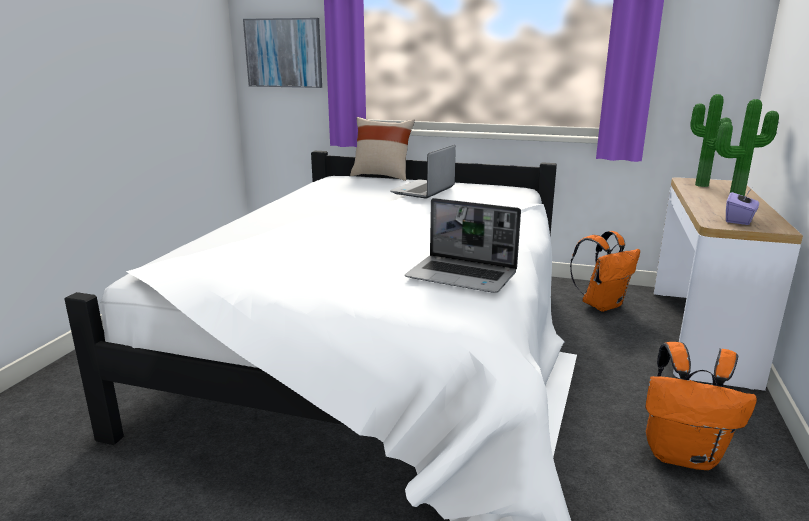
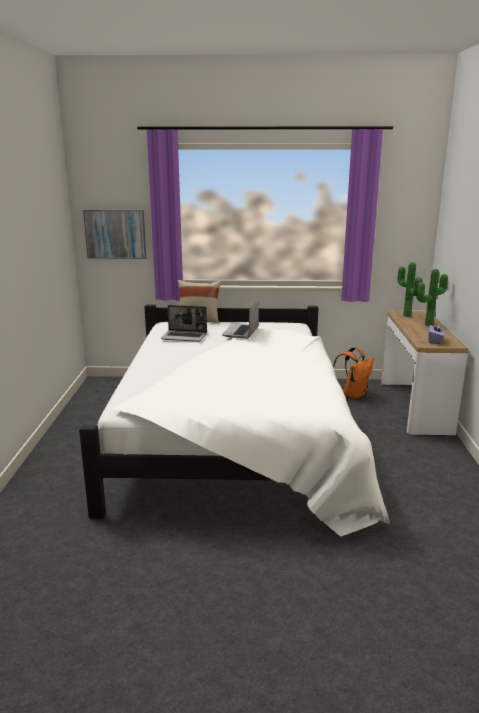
camera: 15 degrees left, 0 degrees up
(463, 276) = (309, 390): laptop -> laptop (184, 337)
(683, 455) = (423, 474): orange backpack -> none

